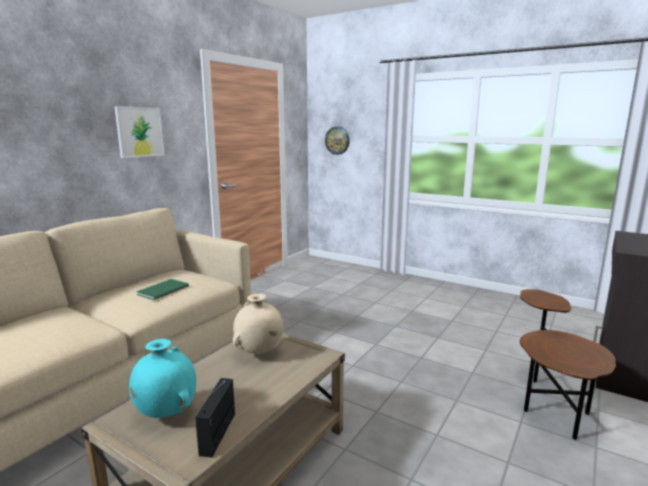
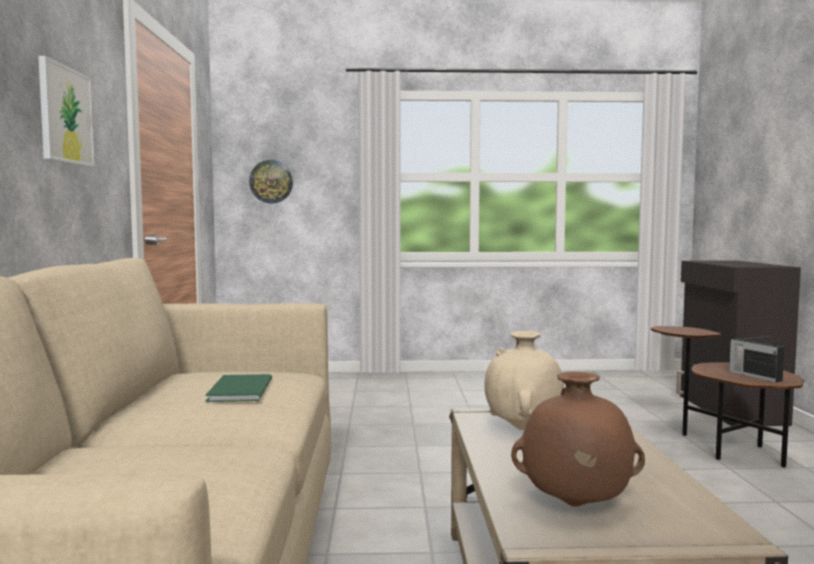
camera: 35 degrees left, 10 degrees down
(166, 413) = (575, 506): turquoise vase -> brown vase
(218, 432) = (679, 498): radio -> radio (754, 376)

